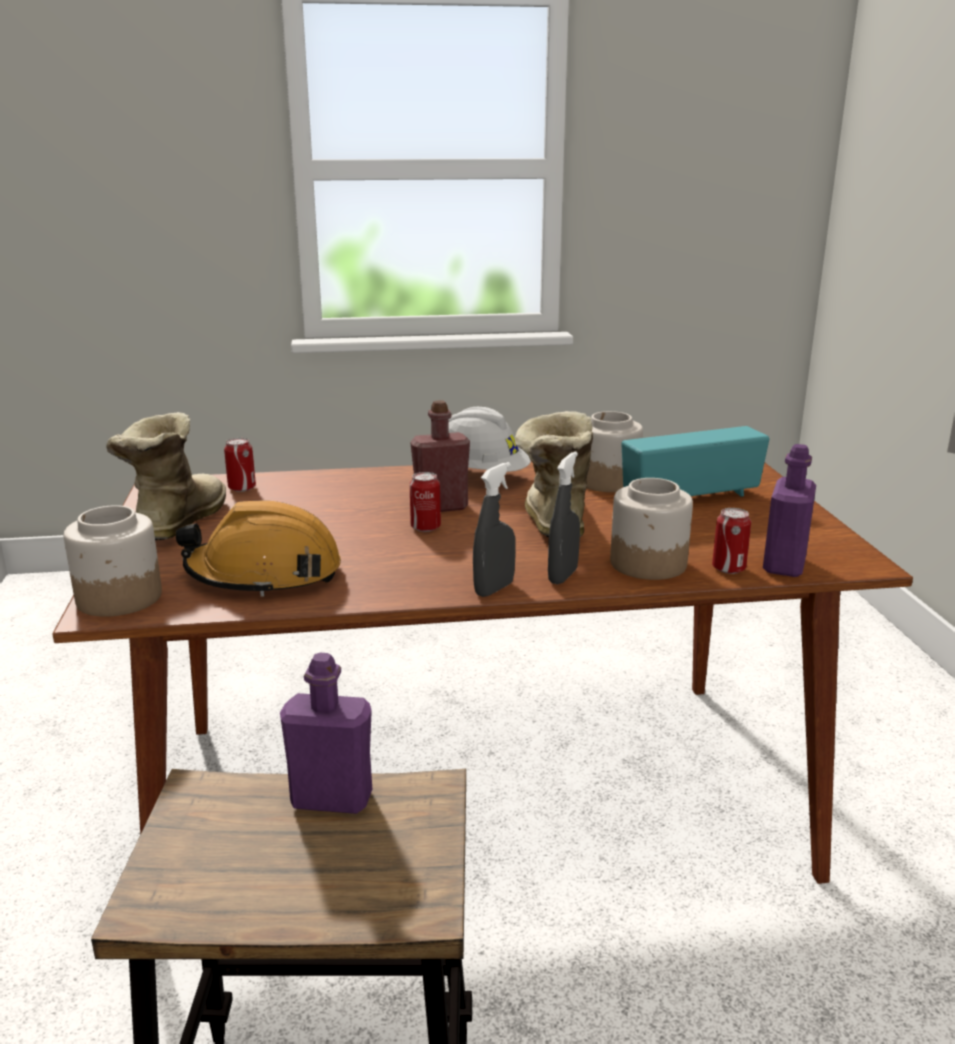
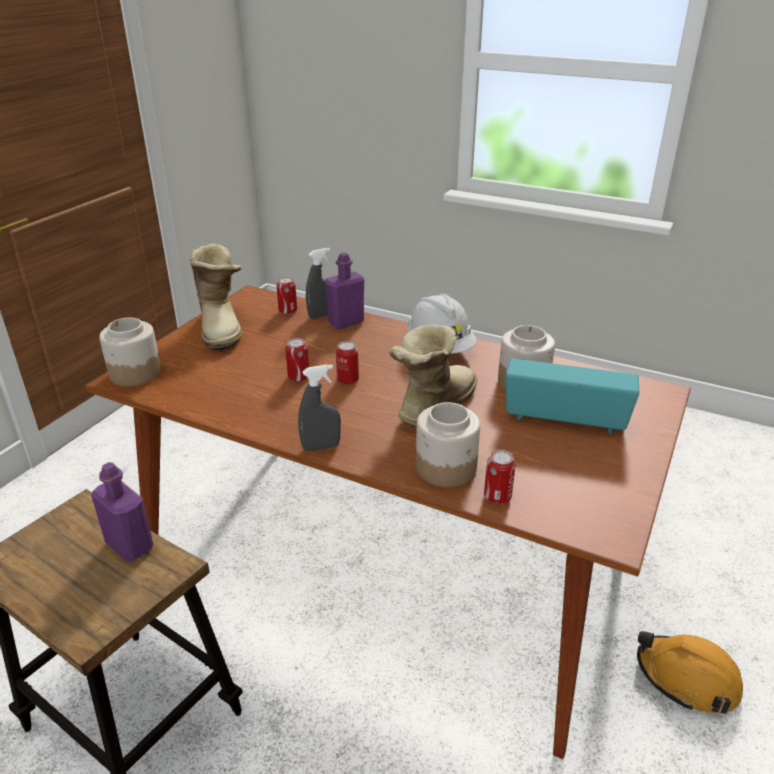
camera: 35 degrees right, 10 degrees up
(175, 523) = (222, 327): boot -> boot turned 120 degrees clockwise
(264, 574) = (218, 384): orange hard hat -> orange hard hat (686, 678)
(361, 540) = (298, 377): none -> can
(441, 507) = (379, 366): red bottle -> none
(563, 576) = (376, 454): grey spray bottle -> grey spray bottle (321, 315)
(784, 565) = (545, 511): purple bottle -> purple bottle (346, 322)

